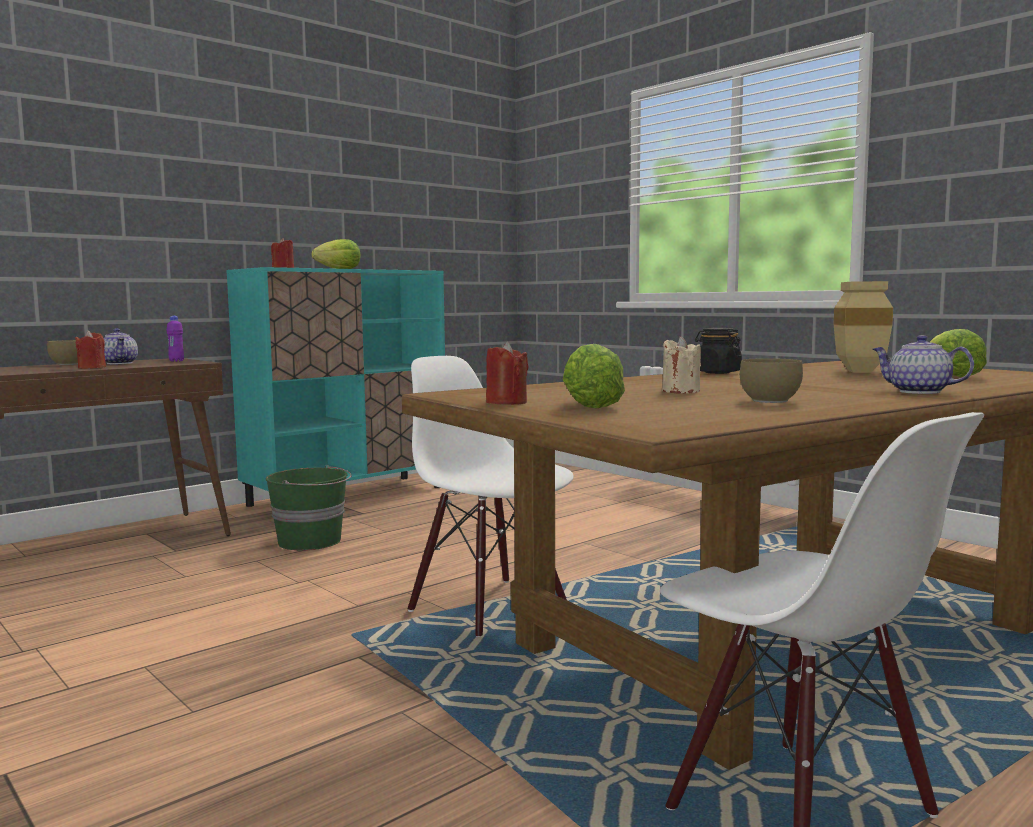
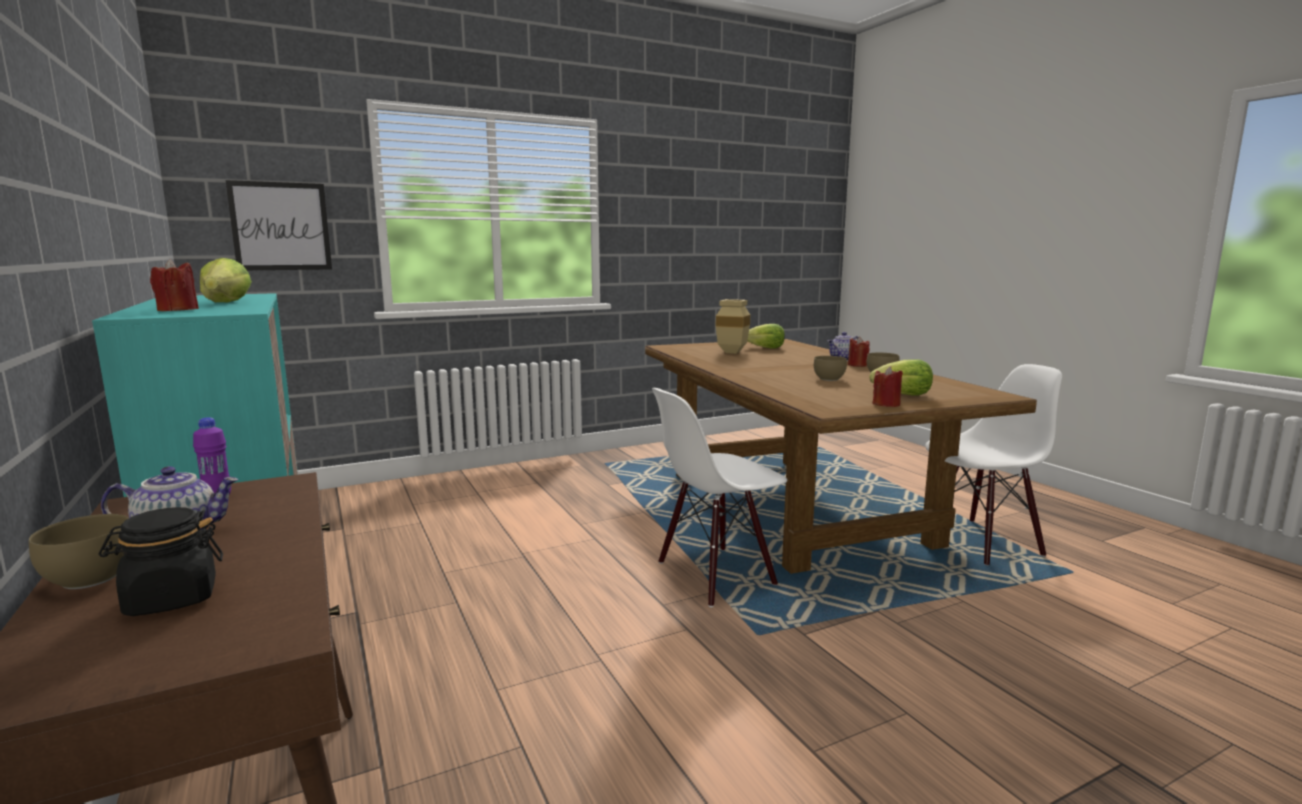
camera: 75 degrees left, 5 degrees up
(92, 368) = (270, 546): red candle -> red candle (857, 365)
(311, 541) = (449, 650): green bucket -> none
(569, 223) = (281, 226): none -> picture
(680, 391) = (829, 379): beige candle -> brown bowl
(717, 372) = (715, 366): black jar -> black jar (171, 599)

